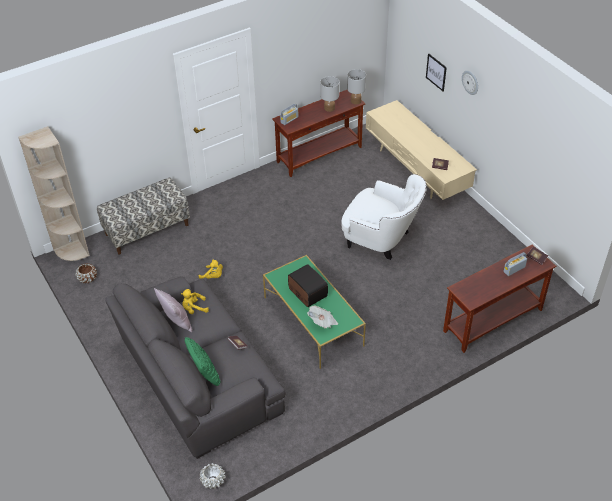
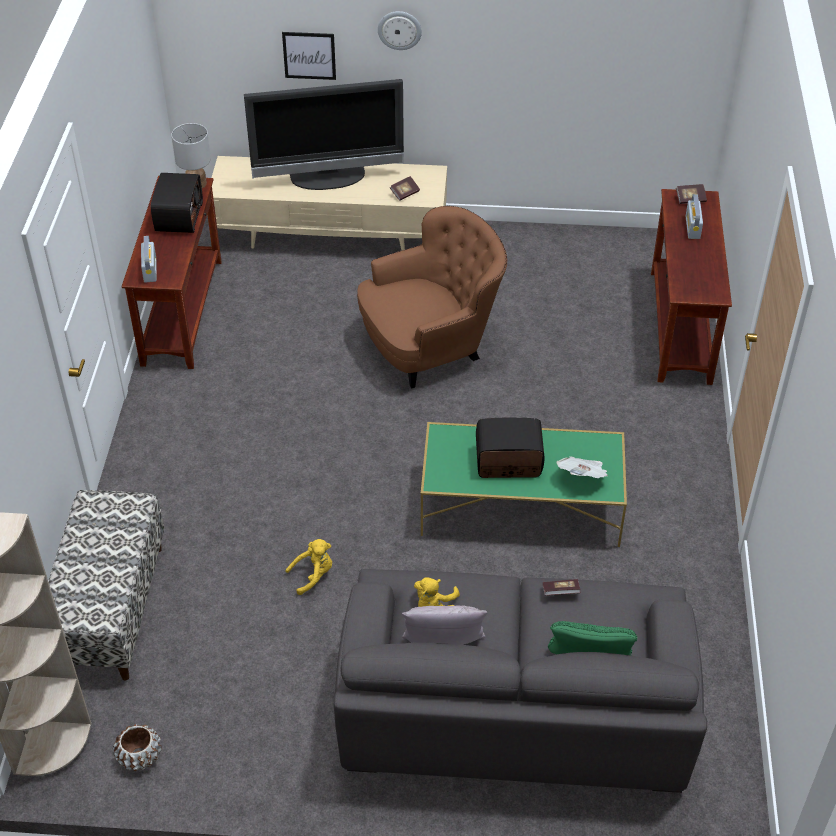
camera: 55 degrees left, 0 degrees up
(213, 481) = (739, 792): white planter -> none
(329, 108) = (178, 216): grey table lamp -> radio
(382, 239) = (431, 345): white armchair -> brown armchair
(421, 138) = (328, 178): none -> television

